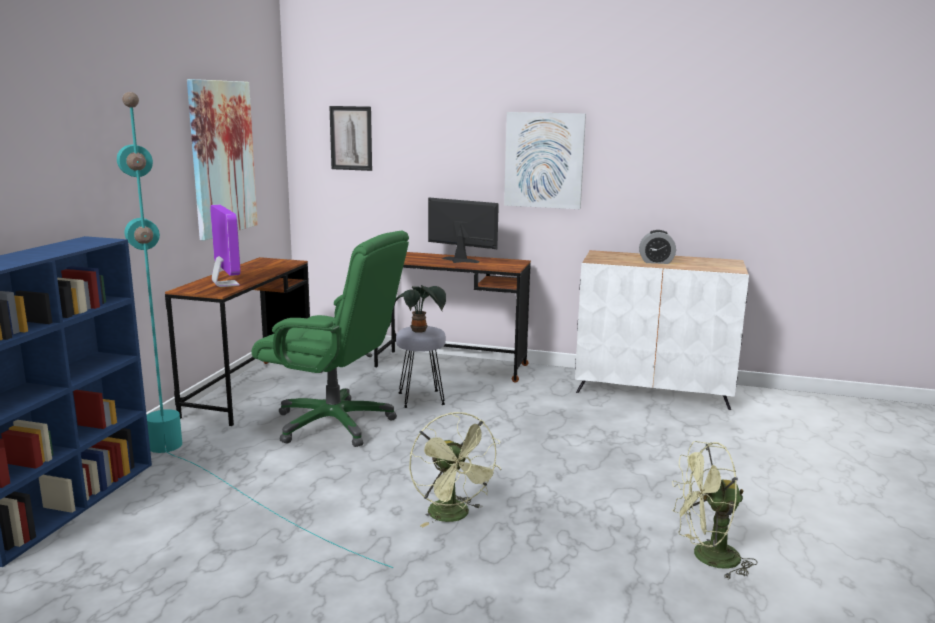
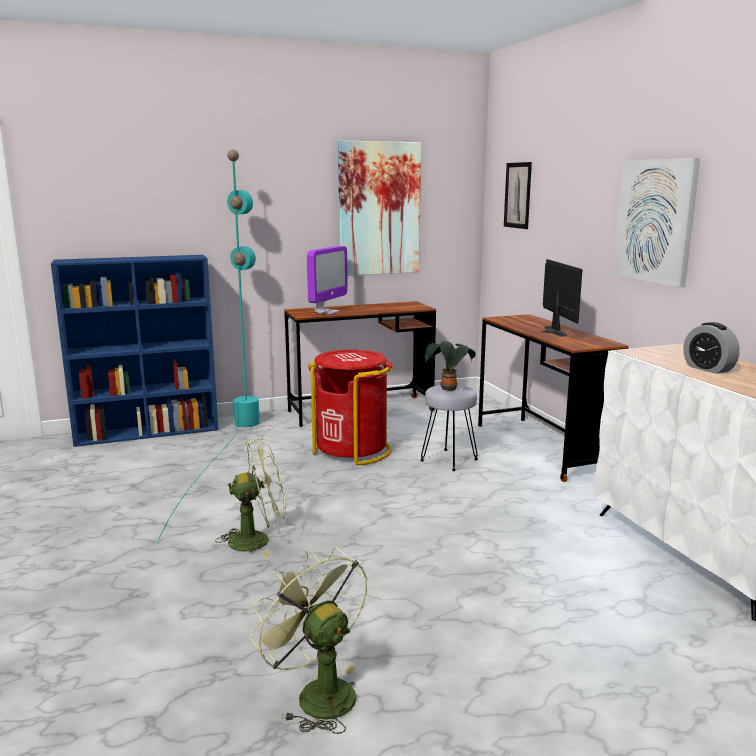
camera: 55 degrees right, 0 degrees up
(335, 423) = (352, 450): green office chair -> red trash can
(454, 516) = (258, 540): green fan -> green fan turned 135 degrees counterclockwise

